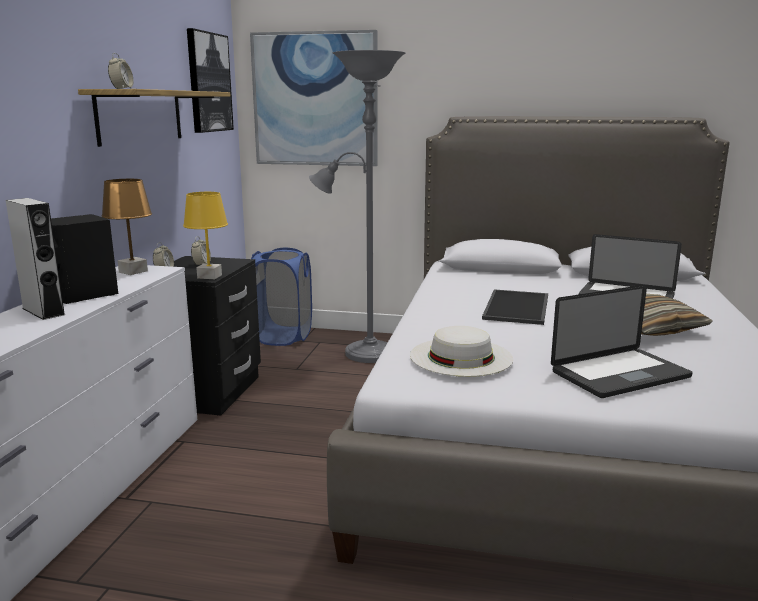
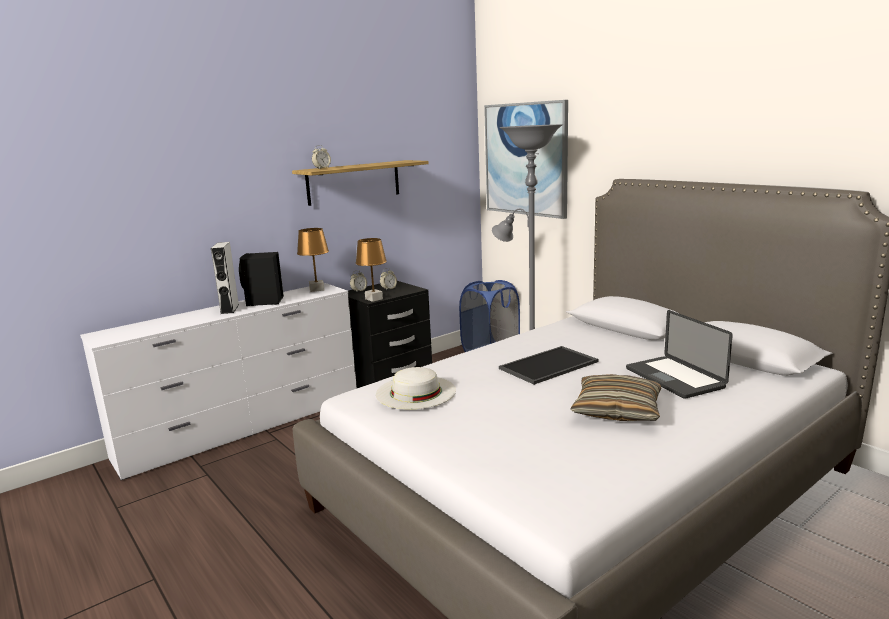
camera: 40 degrees right, 0 degrees up
(208, 82) = (438, 149): picture -> none
(210, 276) = (374, 299): yellow table lamp -> brown table lamp
(620, 375) = (493, 437): laptop -> none

